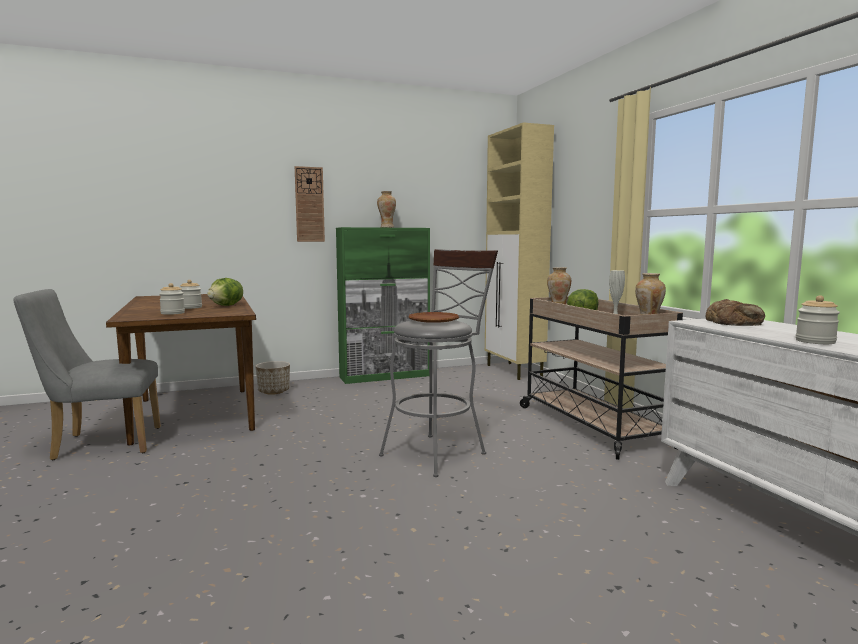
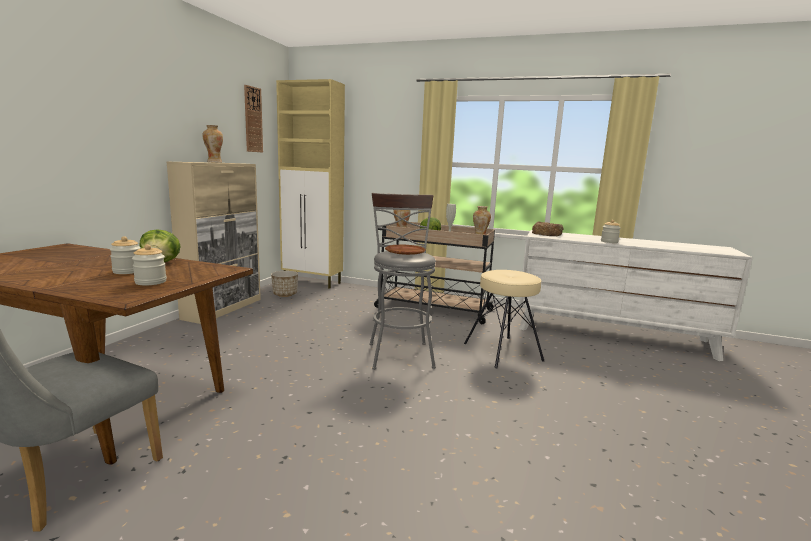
camera: 50 degrees left, 5 degrees up
(274, 392) = (143, 351): planter -> planter (285, 294)
(309, 204) = (136, 133): wall clock -> wall clock (253, 119)
(385, 376) = (223, 308): green cabinet -> beige cabinet
(562, 494) = (503, 351): none -> beige stool

